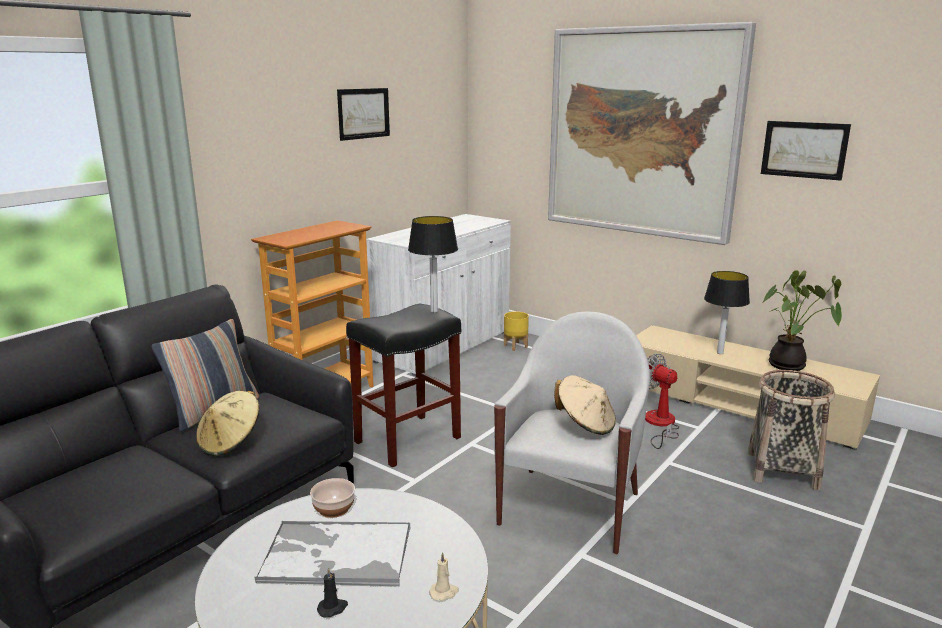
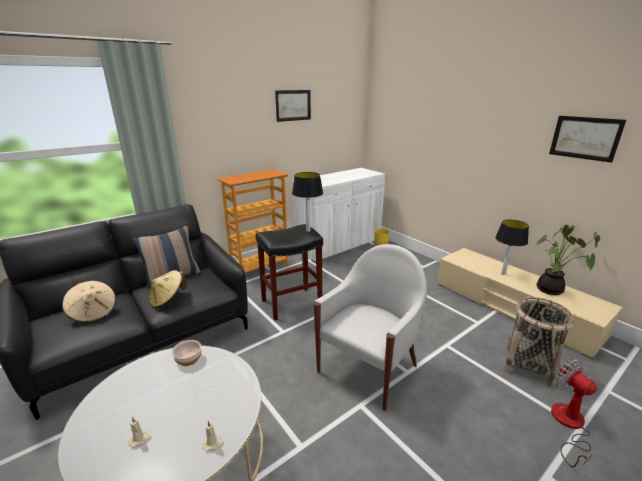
camera: 15 degrees right, 5 degrees up
(333, 608) = (140, 440): black candle -> beige candle
(335, 554) = (168, 396): tray -> none
(585, 424) = (377, 320): beige hat -> beige hat (93, 313)
(642, 132) = (469, 121): picture -> none
(660, 424) = (451, 316): fan -> fan (568, 425)

